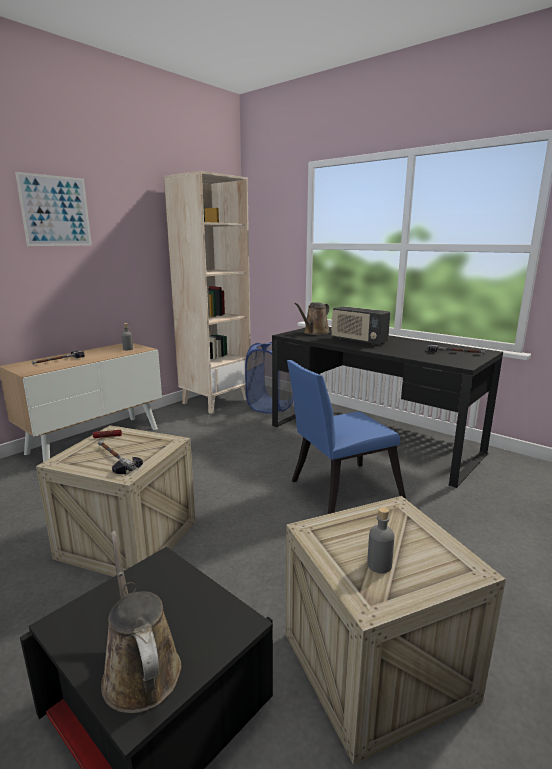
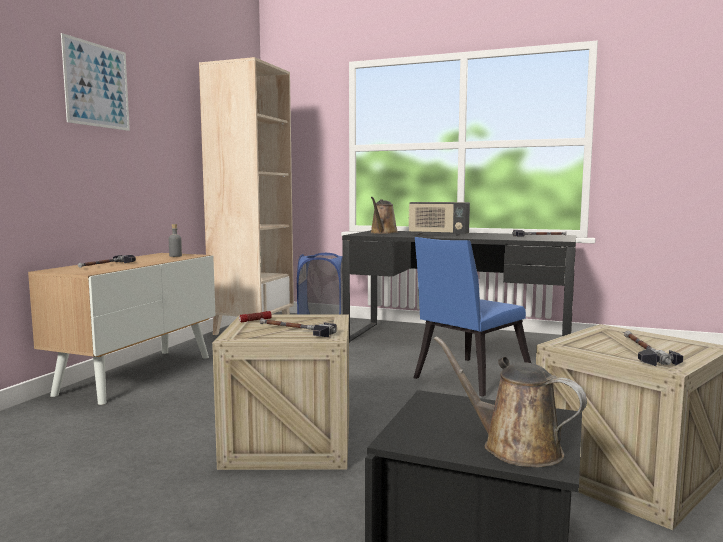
camera: 20 degrees left, 10 degrees down
(379, 565) = (643, 352): grey bottle -> hammer

